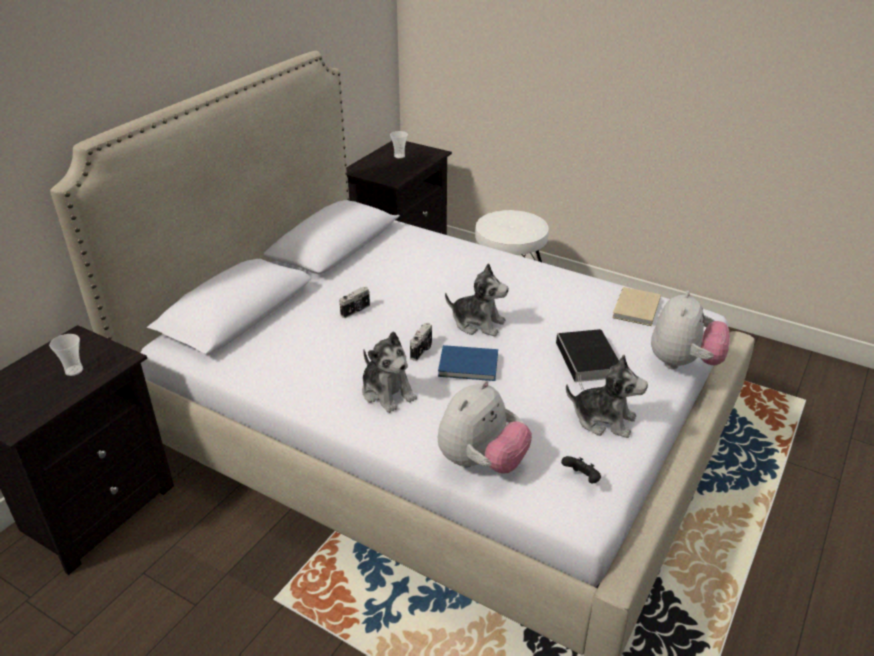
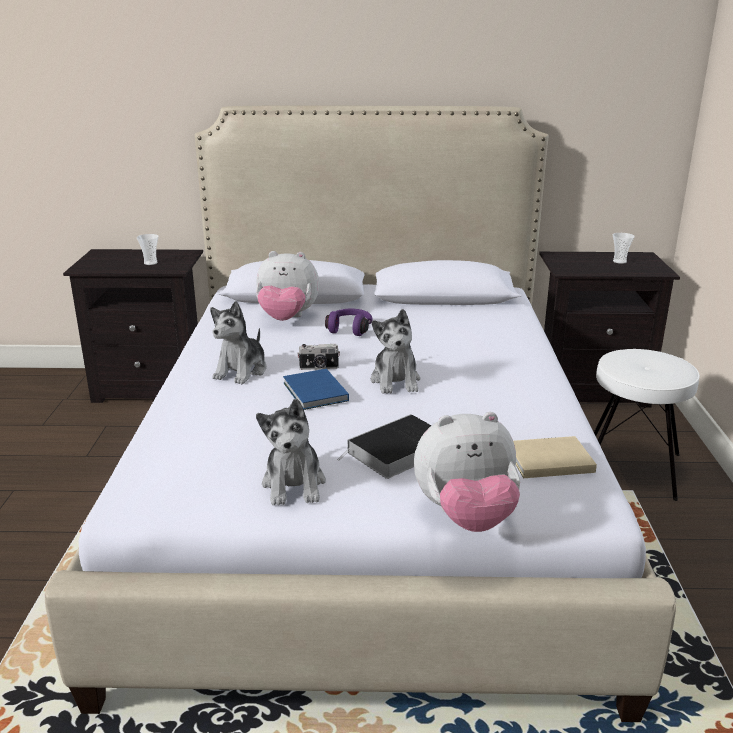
camera: 60 degrees right, 10 degrees down
(356, 311) = (350, 329): camera -> purple headphones
(481, 462) = (173, 434): plush toy -> plush toy (287, 318)
(582, 479) = (179, 490): black game controller -> none

